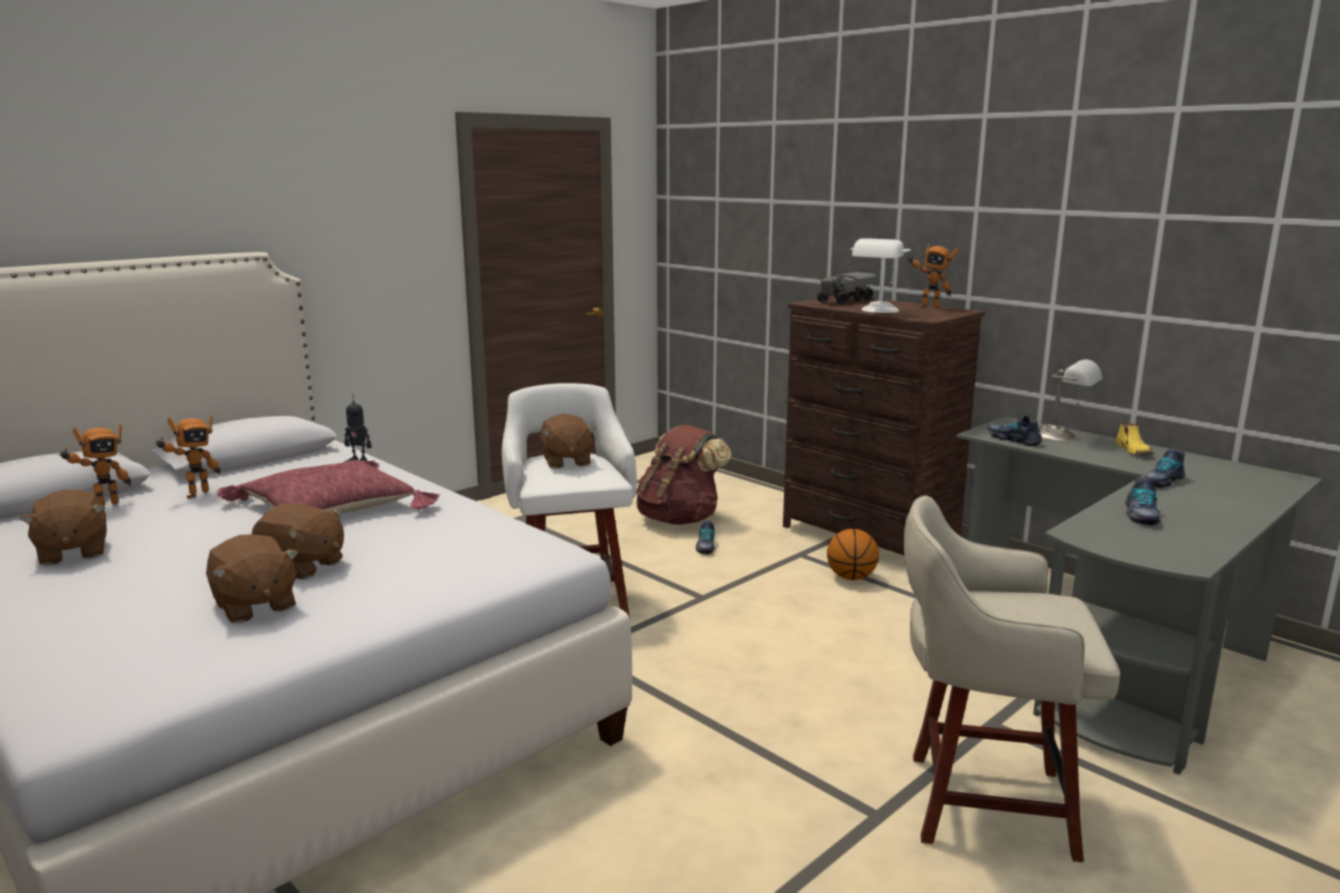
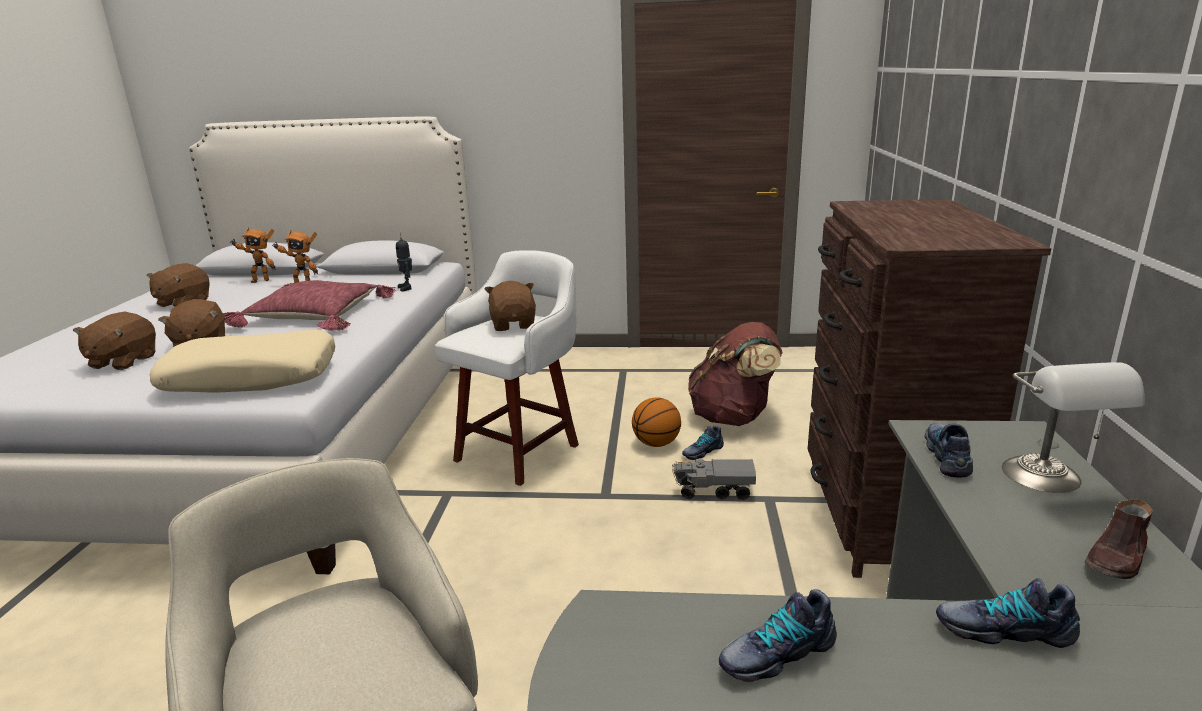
camera: 50 degrees right, 5 degrees up
(476, 559) = (252, 377): none -> beige pillow
(566, 461) = (514, 324): brown plush toy -> brown plush toy turned 135 degrees clockwise
(845, 301) = (910, 207): toy truck -> toy truck (714, 491)
(851, 577) = (768, 548): basketball -> basketball (656, 443)
(878, 311) = (886, 224): white table lamp -> none
(928, 307) = (985, 229): toy robot -> none
(1134, 451) = (1117, 558): yellow shoe -> brown shoe

